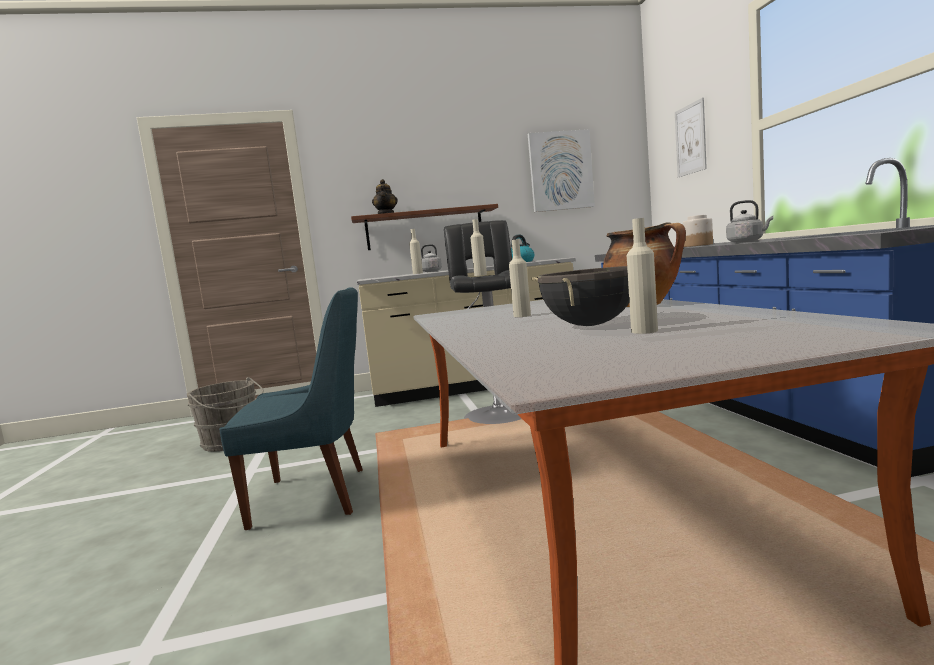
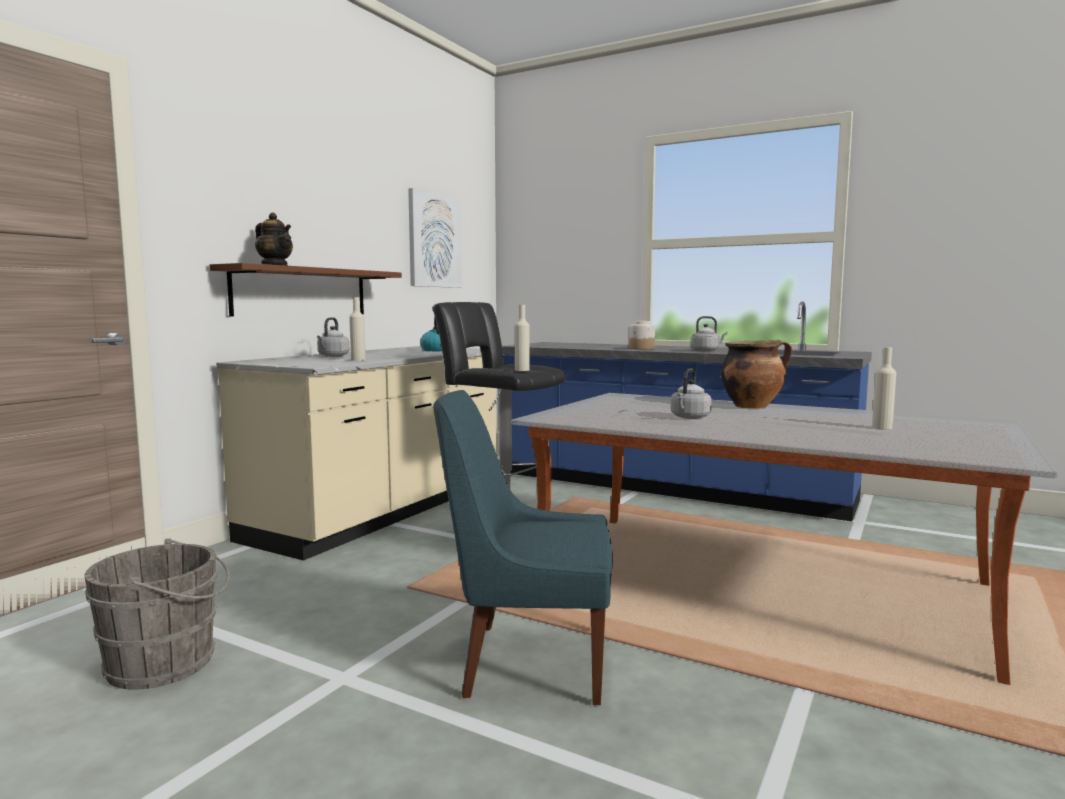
camera: 50 degrees left, 0 degrees up
(316, 496) = (528, 662): blue chair -> blue chair turned 120 degrees counterclockwise
(522, 316) = (689, 417): beige bottle -> grey kettle
(589, 325) = (814, 424): black cooking pot -> none
(690, 139) = (564, 236): picture -> none

